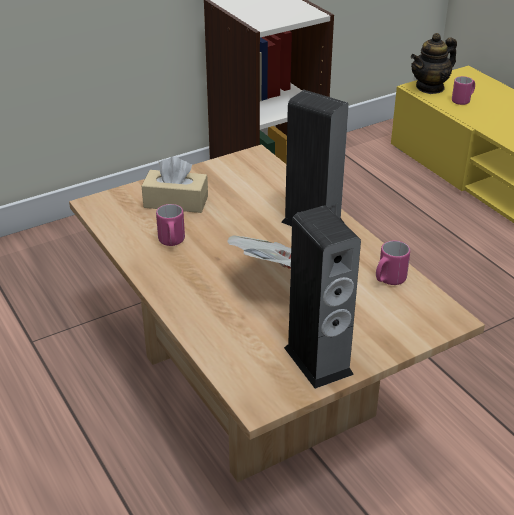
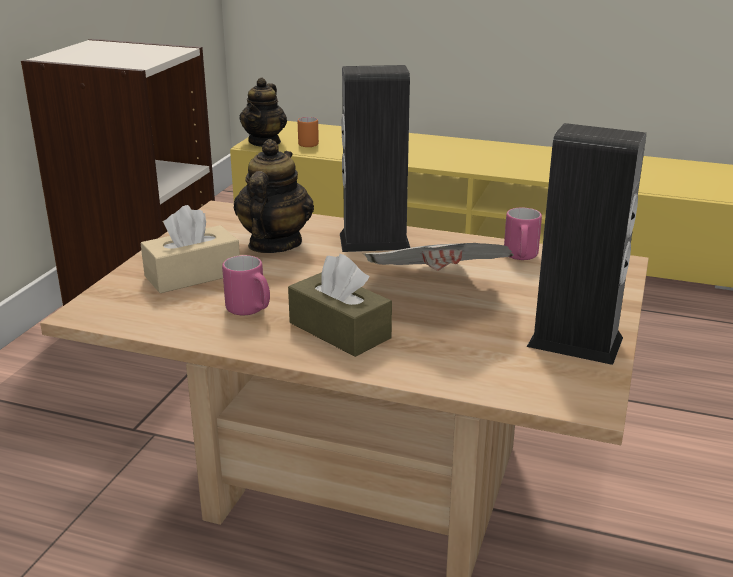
camera: 40 degrees left, 10 degrees down
(198, 280) = (339, 330): none -> brown tissue box
(249, 198) = (274, 244): none -> teapot
(463, 100) = (309, 144): pink mug -> orange mug

